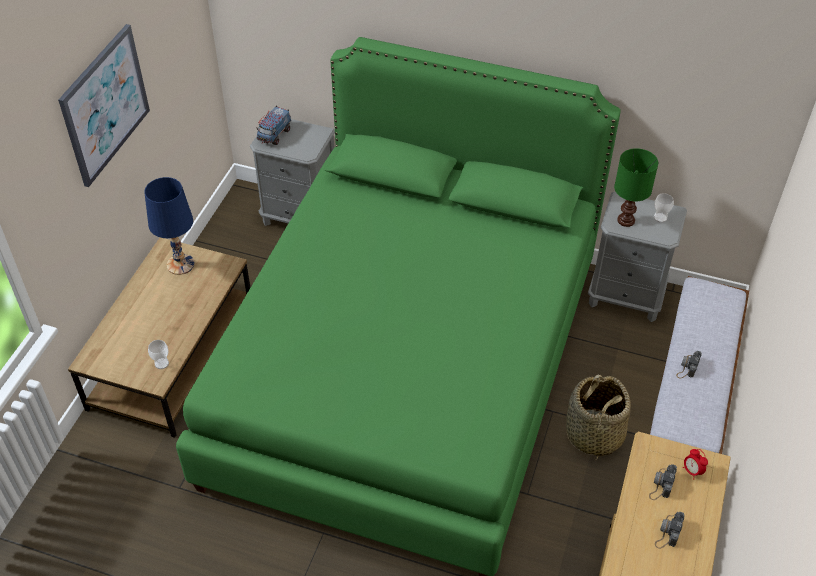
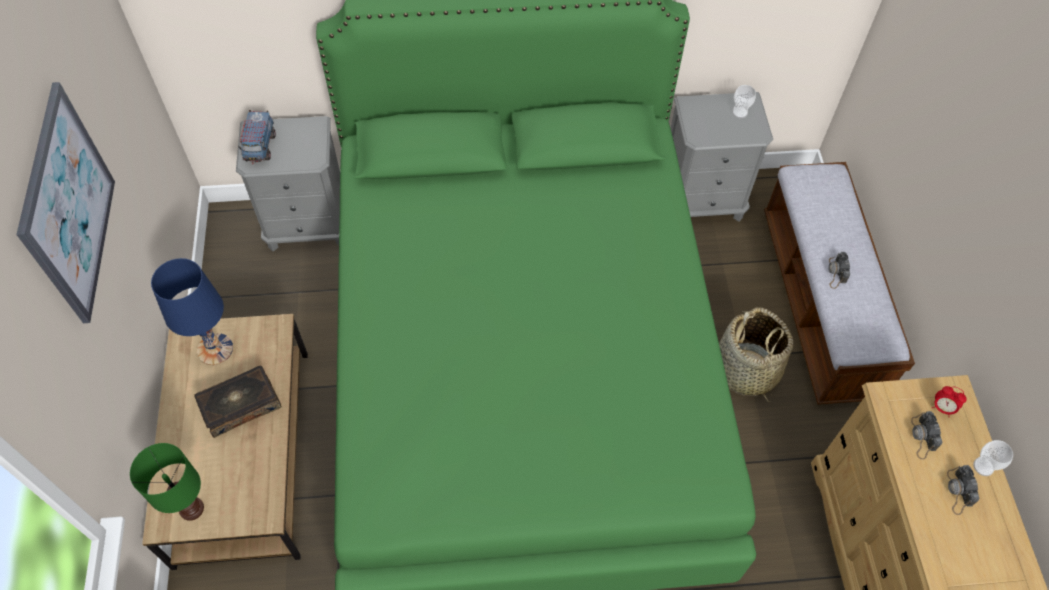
camera: 25 degrees left, 10 degrees up
(161, 363) = (259, 489): cup -> cup (983, 466)
(178, 306) = (240, 405): none -> book
(626, 220) = (708, 127): green table lamp -> green table lamp (193, 508)

